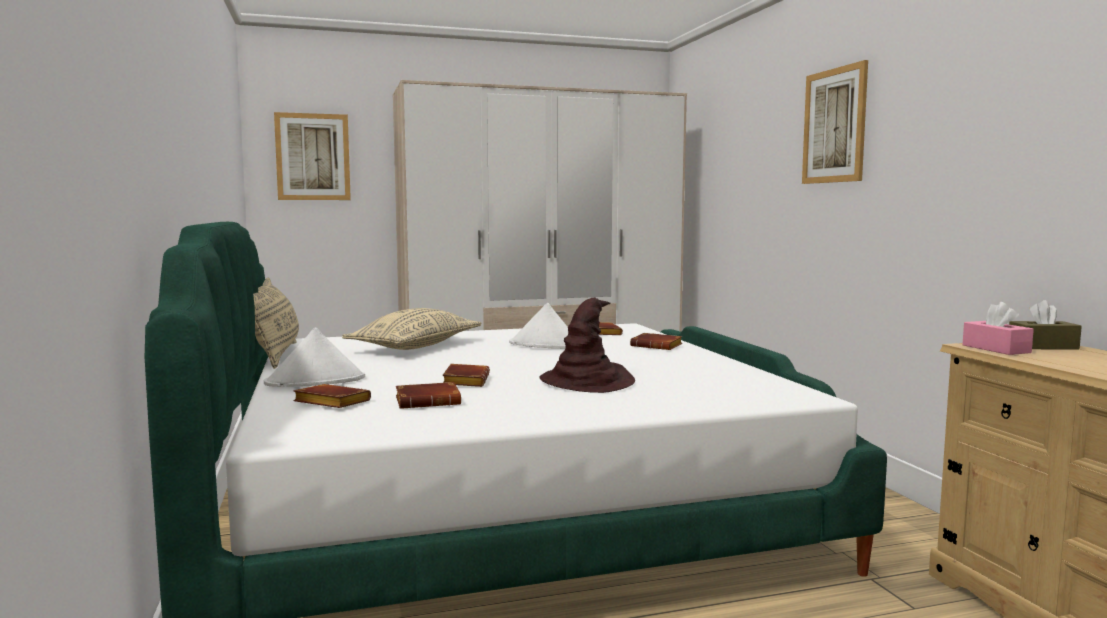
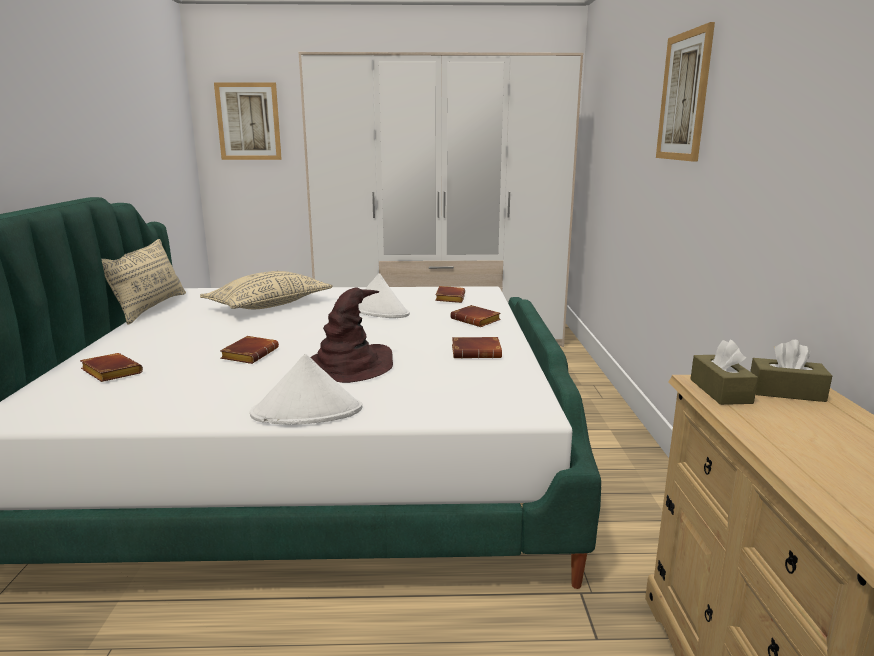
camera: 15 degrees right, 10 degrees up
(316, 381) = (136, 343): white hat -> white hat (307, 412)
(429, 402) = (186, 379): brown book -> brown book (477, 352)
(996, 349) = (720, 391): pink tissue box -> brown tissue box

